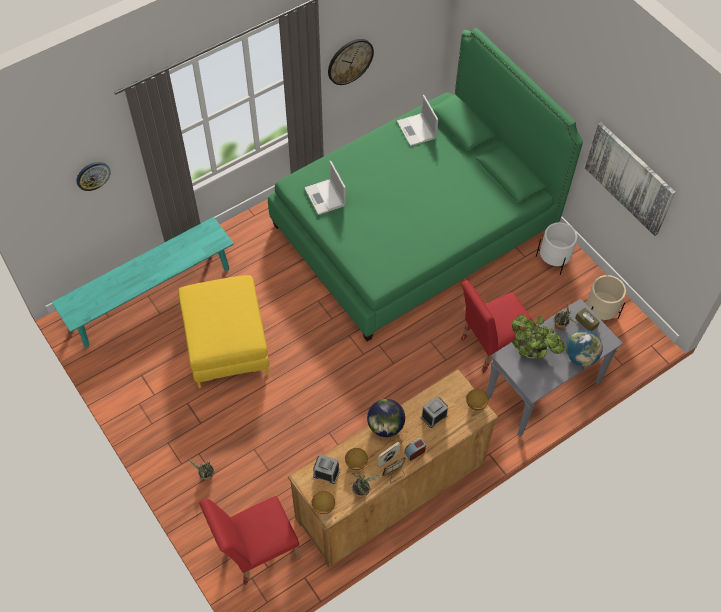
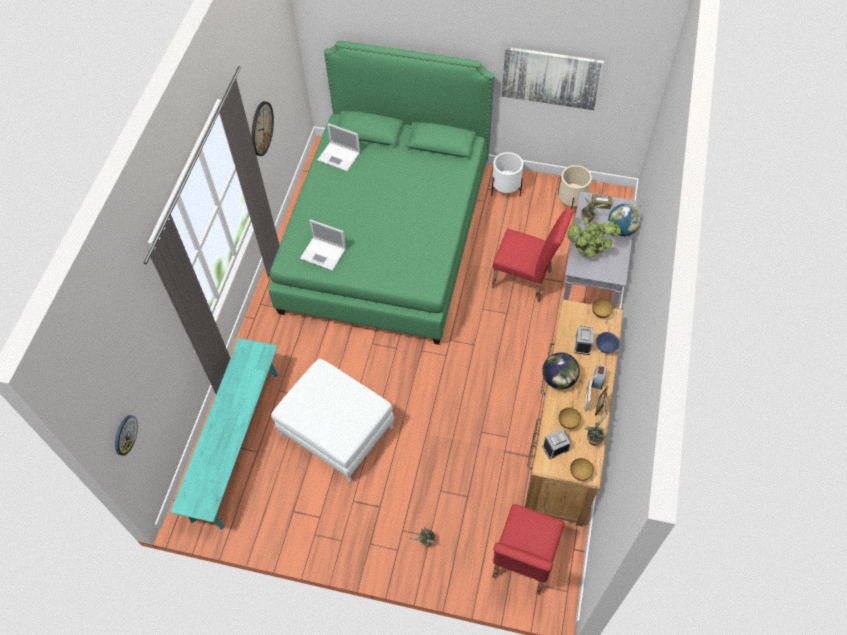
camera: 40 degrees left, 0 degrees up
(93, 175) = (147, 364): wall clock -> wall clock (125, 435)
(227, 344) = (337, 431): yellow ottoman -> white ottoman
(449, 433) = (605, 348): none -> blue bowl
(490, 347) = (526, 280): red chair -> red chair turned 90 degrees counterclockwise

